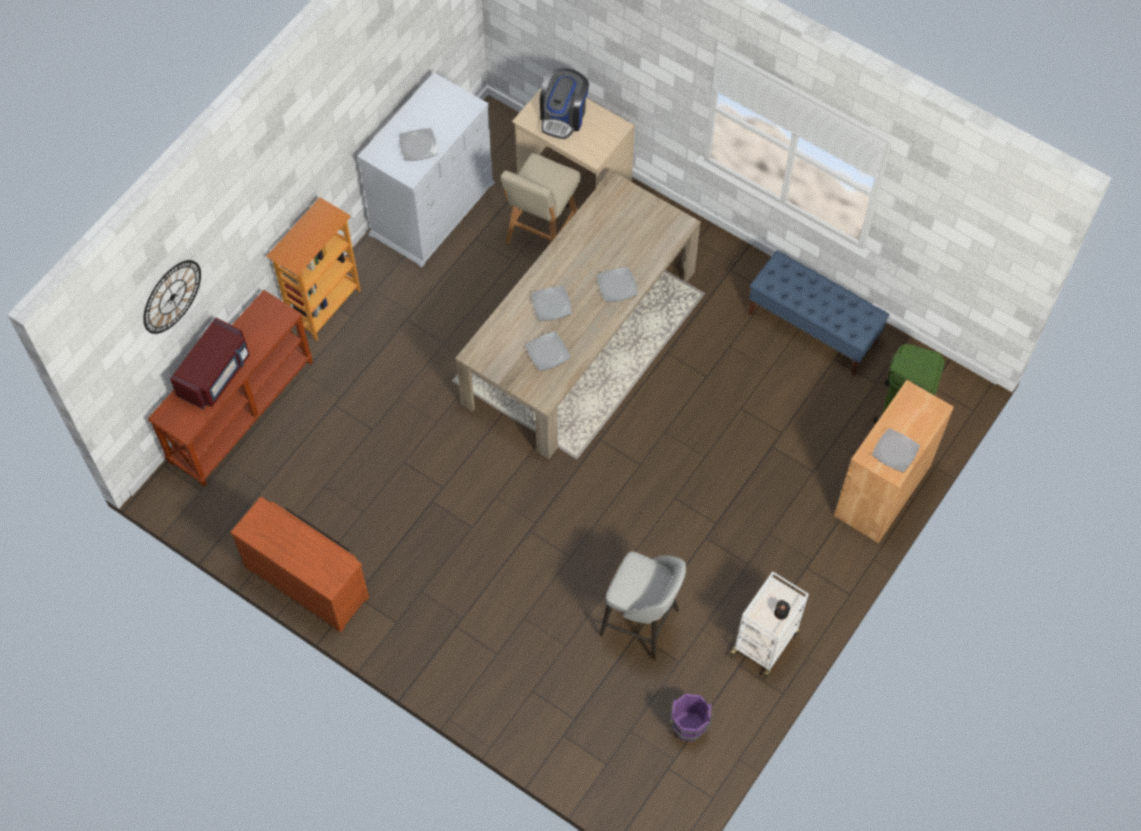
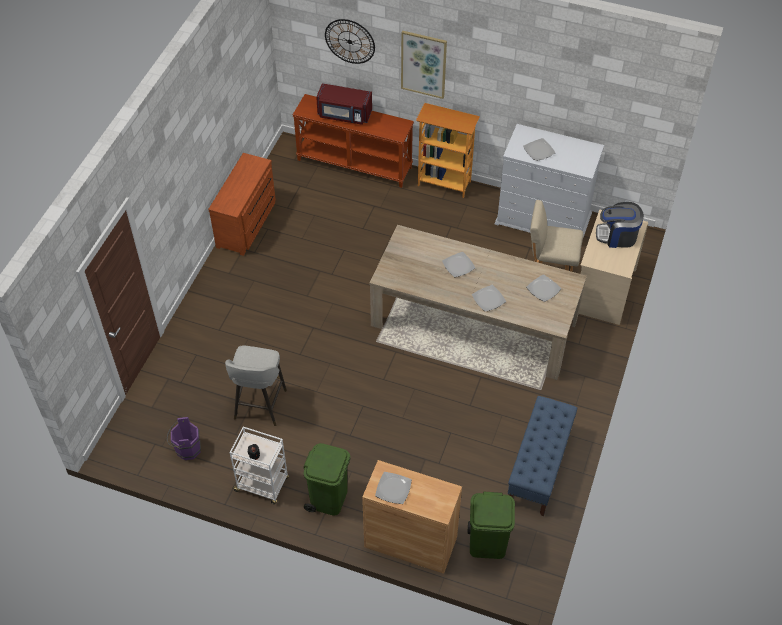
camera: 75 degrees right, 10 degrees down
(251, 218) = (423, 64): none -> picture
(547, 352) = (419, 271): plate -> plate (543, 289)
(801, 568) = (329, 498): none -> green trash can

